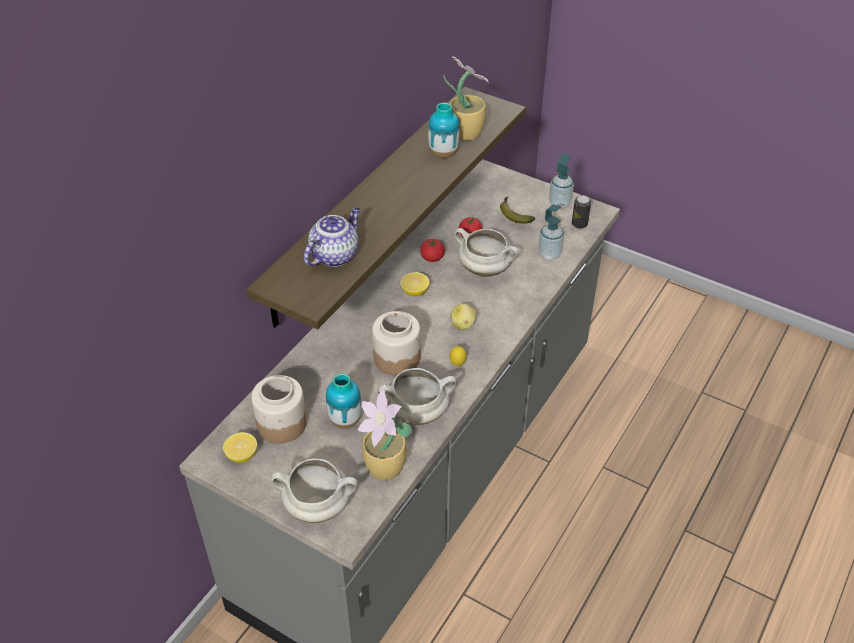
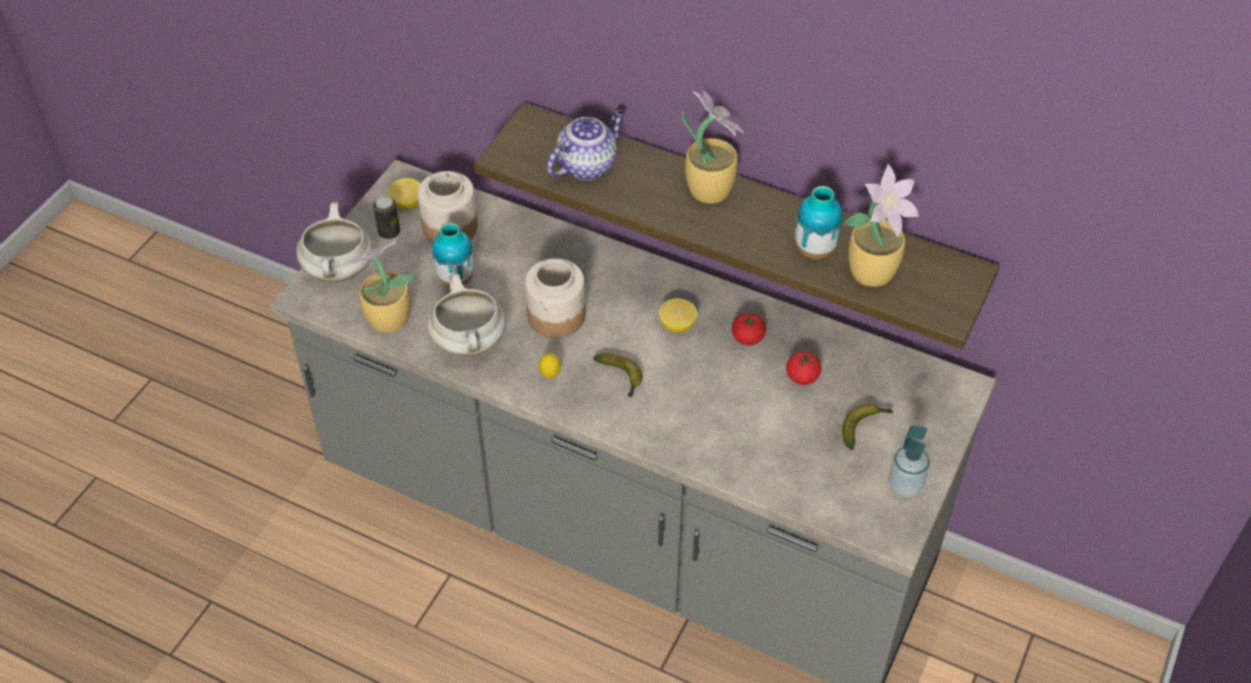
camera: 85 degrees right, 5 degrees up
(334, 255) = (587, 165): teapot -> teapot turned 75 degrees counterclockwise
(374, 195) = (709, 189): none -> potted plant
(463, 325) = (621, 378): potato -> banana
(485, 269) = (734, 397): white cooking pot -> none
(549, 254) = (780, 472): soap dispenser -> none
(579, 224) = (859, 511): can -> can (389, 232)

